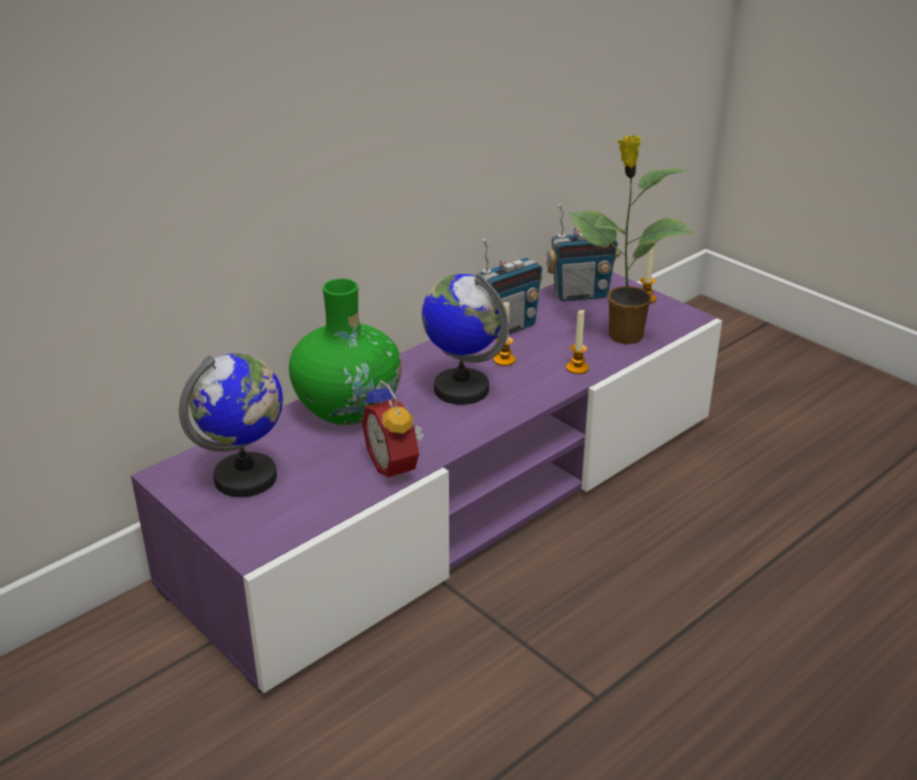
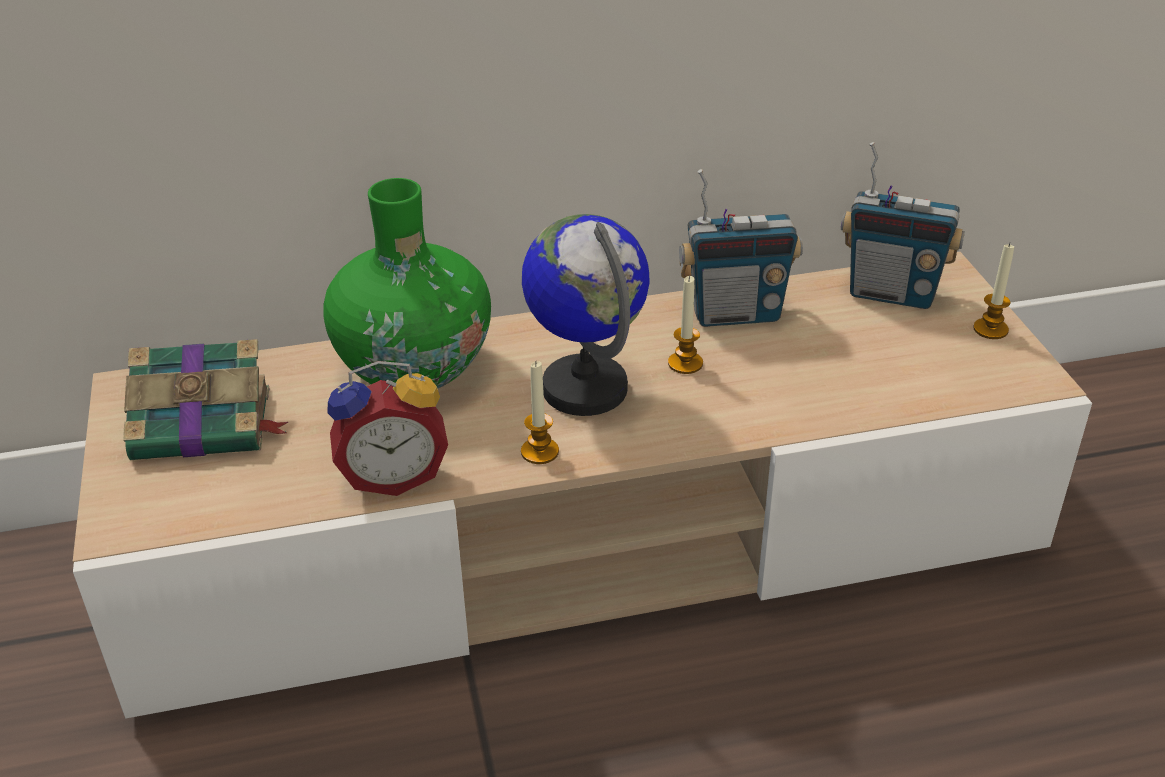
camera: 30 degrees right, 5 degrees up
(246, 478) = (206, 425): globe -> book
(396, 466) = (393, 475): alarm clock -> alarm clock turned 105 degrees counterclockwise
(458, 498) = (584, 540): purple tv stand -> beige tv stand
(577, 368) = (780, 410): candle -> candle (539, 452)
(623, 336) = (899, 380): potted plant -> none

